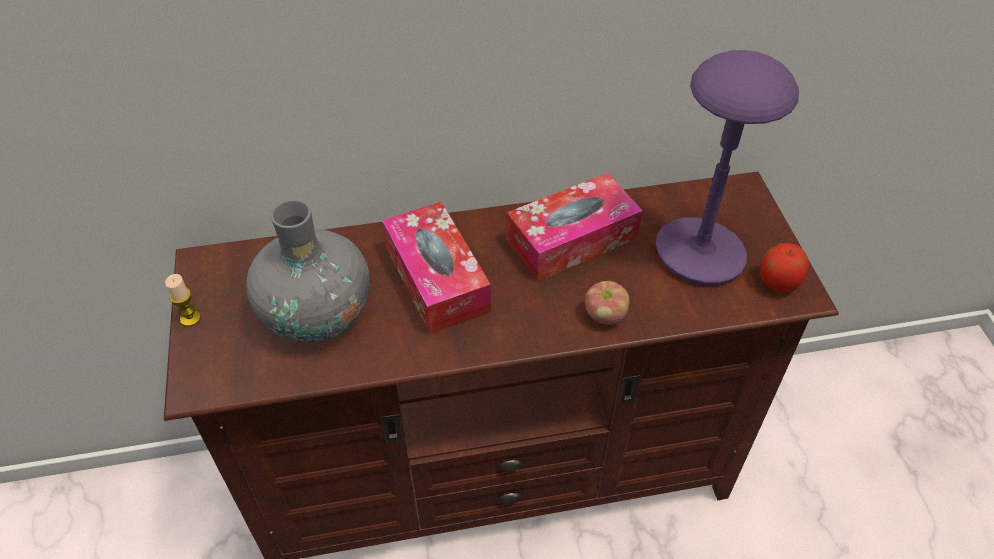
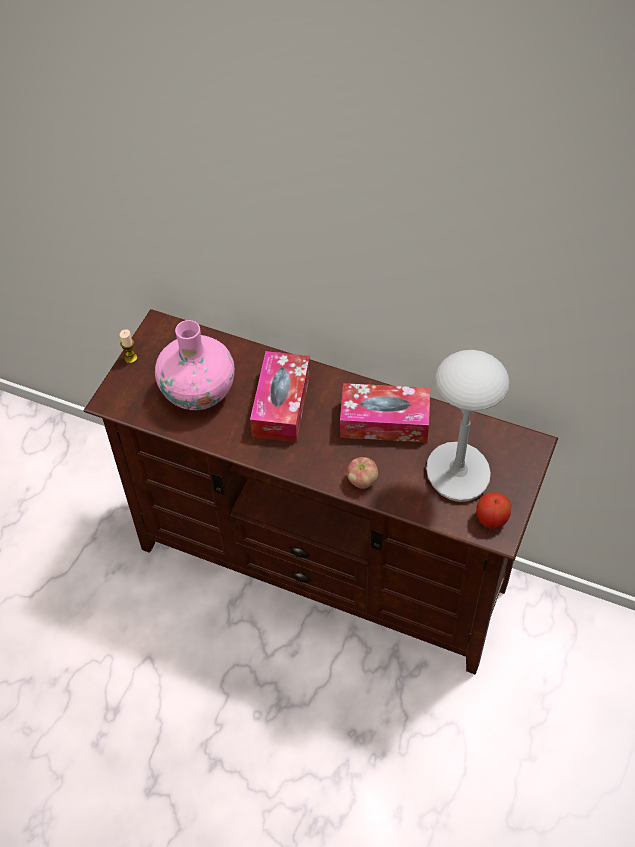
camera: 35 degrees right, 5 degrees up
(317, 315) = (198, 392): grey vase -> pink vase
(700, 254) = (458, 474): purple table lamp -> grey table lamp

